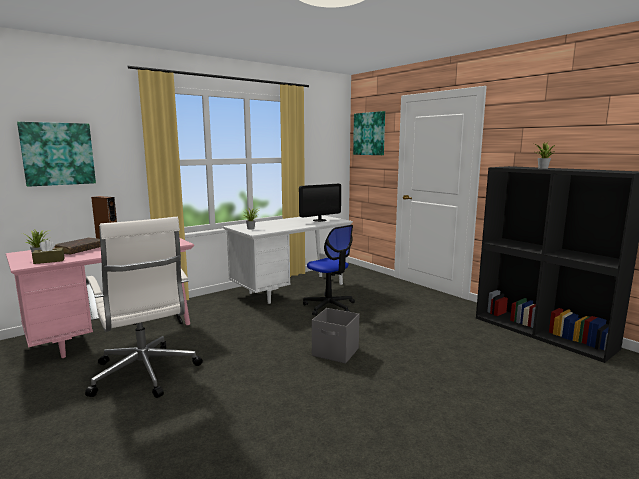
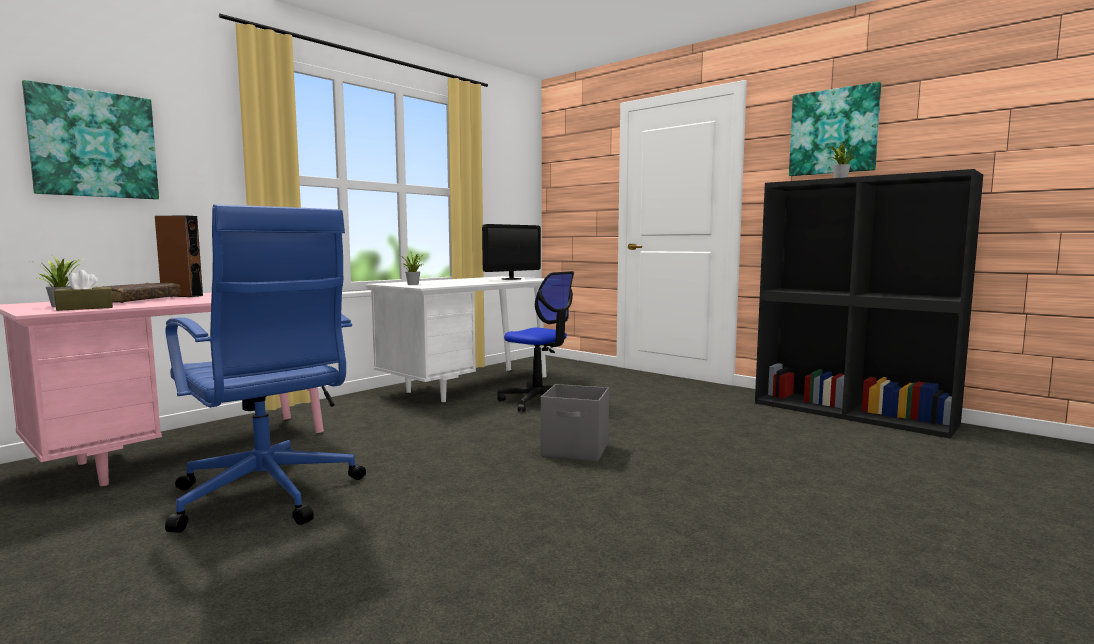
camera: 10 degrees left, 5 degrees down
(144, 374) = (267, 496): white office chair -> blue office chair
(369, 134) = (572, 161): picture -> picture (833, 132)

